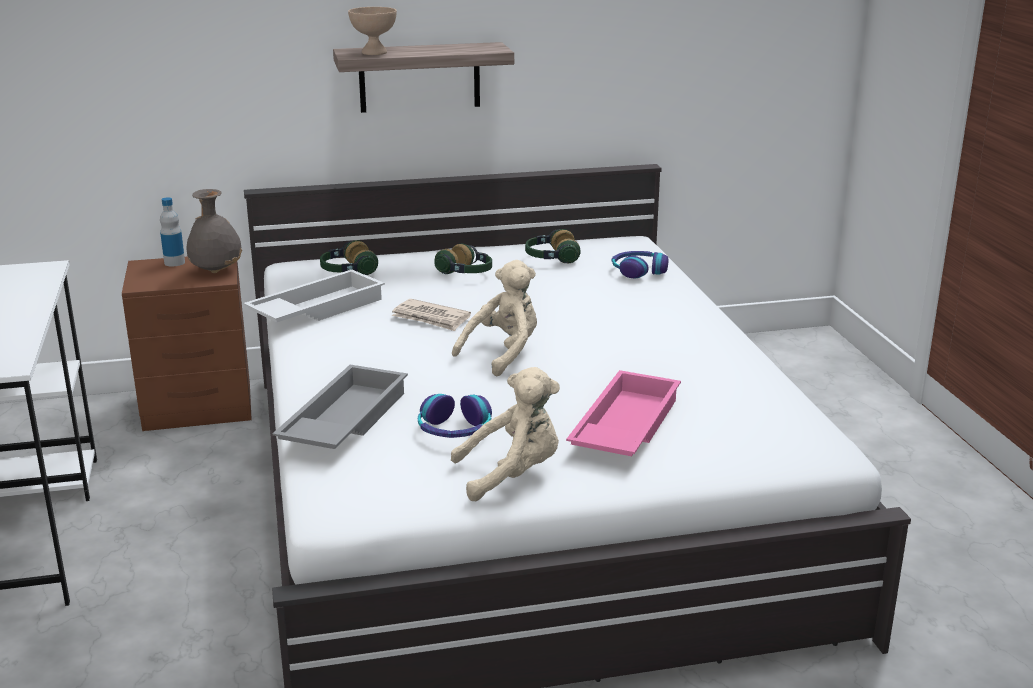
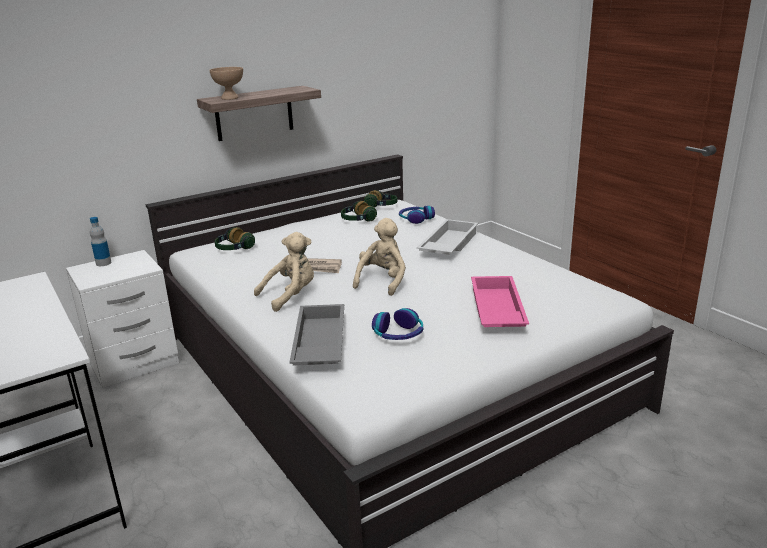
camera: 20 degrees left, 0 degrees up
(200, 407) = (136, 362): brown nightstand -> white nightstand
(216, 271) = (140, 263): grey vase -> none
(316, 308) = (233, 275): white tray -> white tray (447, 245)
(466, 274) = (313, 237): headphones -> headphones (381, 207)
(512, 475) = (459, 354): beige plush toy -> beige plush toy (290, 296)

